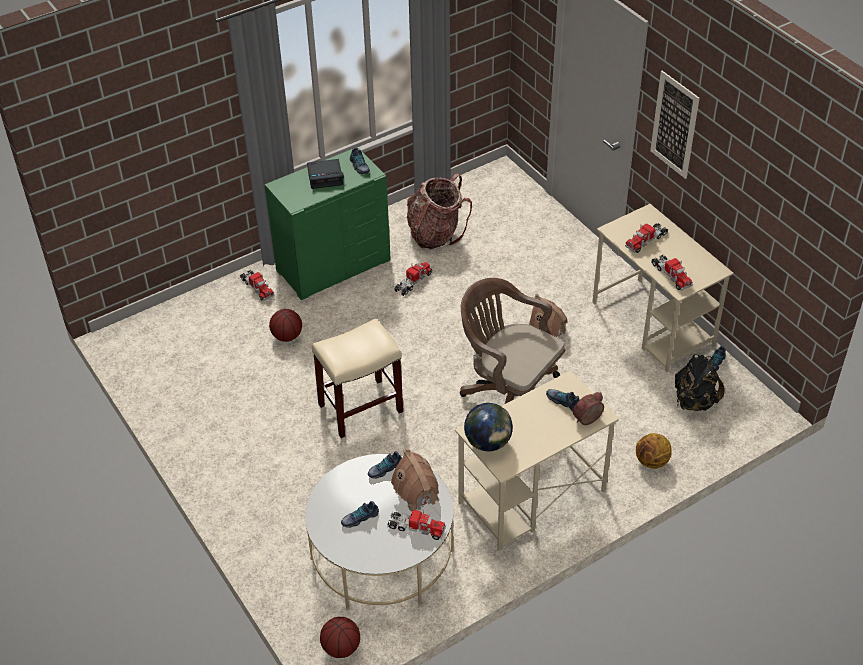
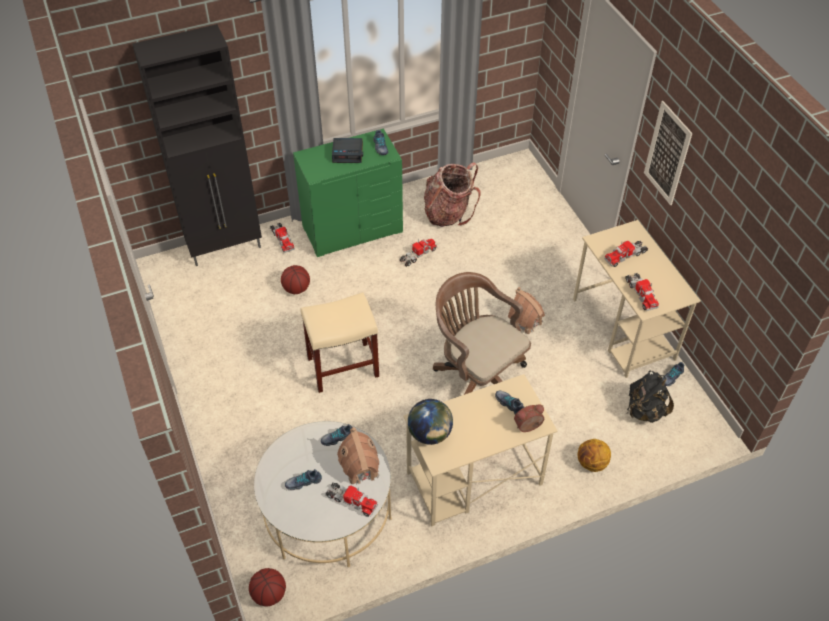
camera: 10 degrees right, 5 degrees up
(195, 304) = (226, 247): none -> black cabinet

